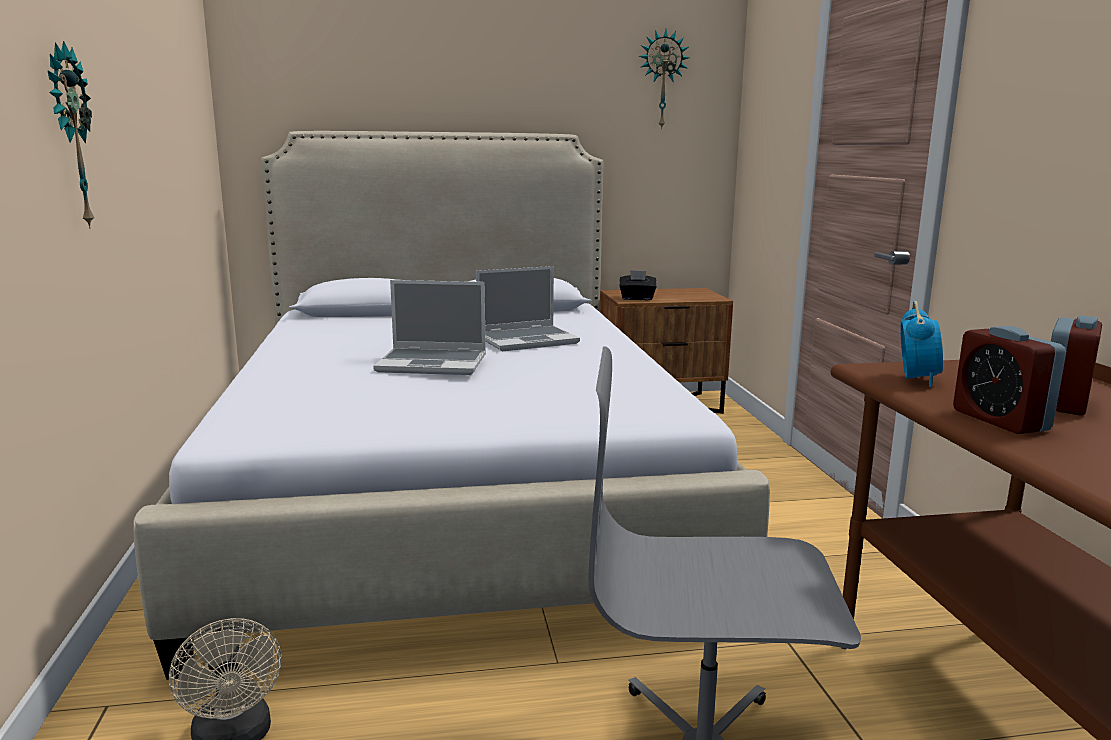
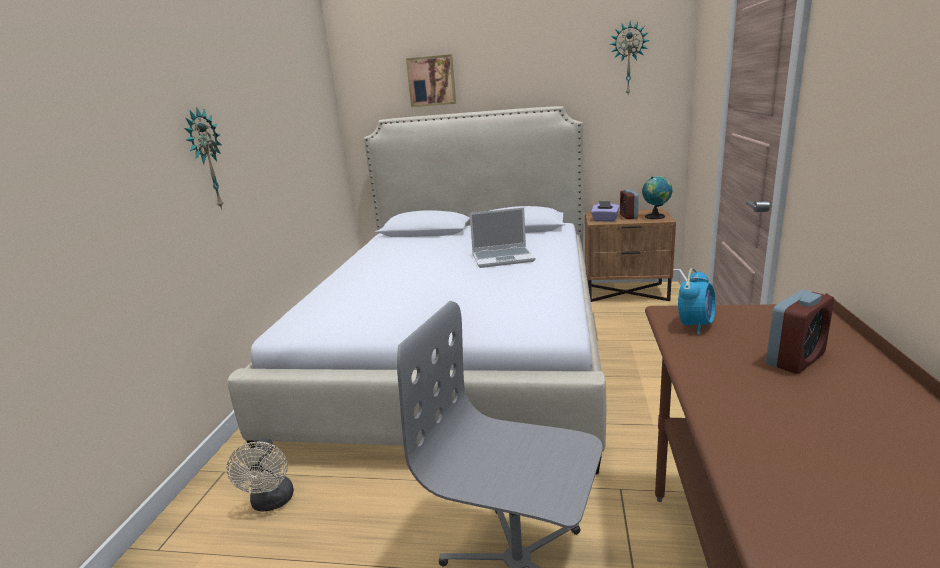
camera: 20 degrees right, 5 degrees up
(378, 80) = (431, 81): none -> picture
(434, 364) = (429, 278): laptop -> none
(637, 298) = (605, 220): black tissue box -> purple tissue box
(703, 295) = (656, 216): none -> globe
(1000, 420) = (719, 374): alarm clock -> alarm clock (628, 216)

